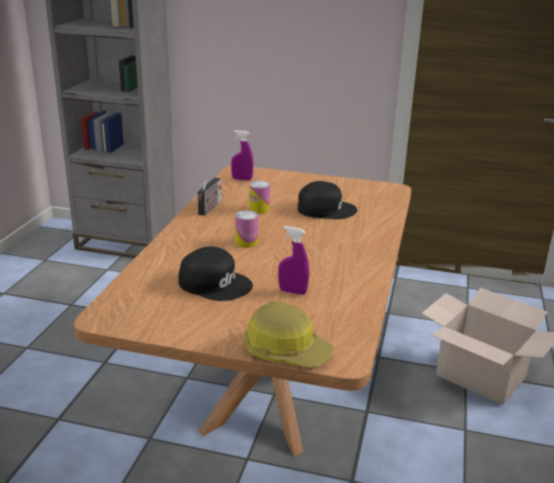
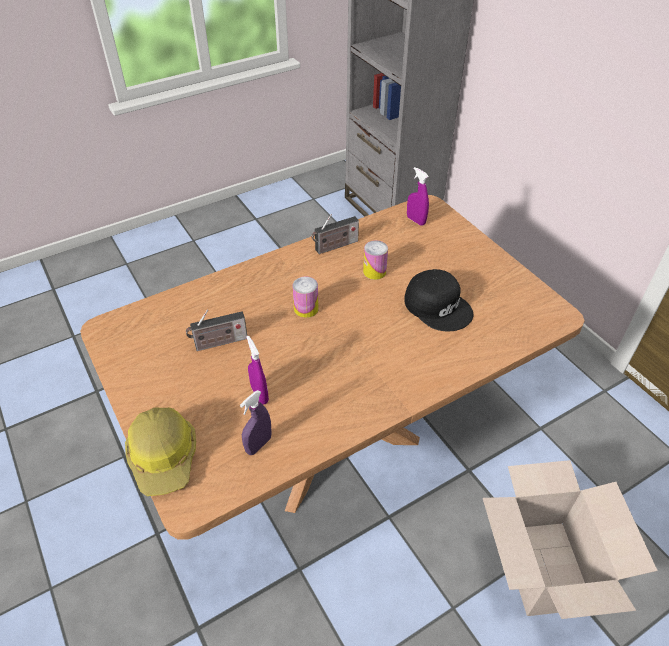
camera: 45 degrees right, 20 degrees up
(215, 283) = (219, 343): black cap -> radio
(336, 312) = (258, 445): none -> purple spray bottle

